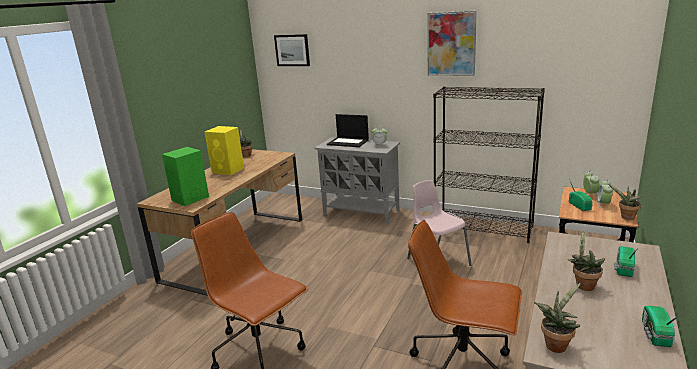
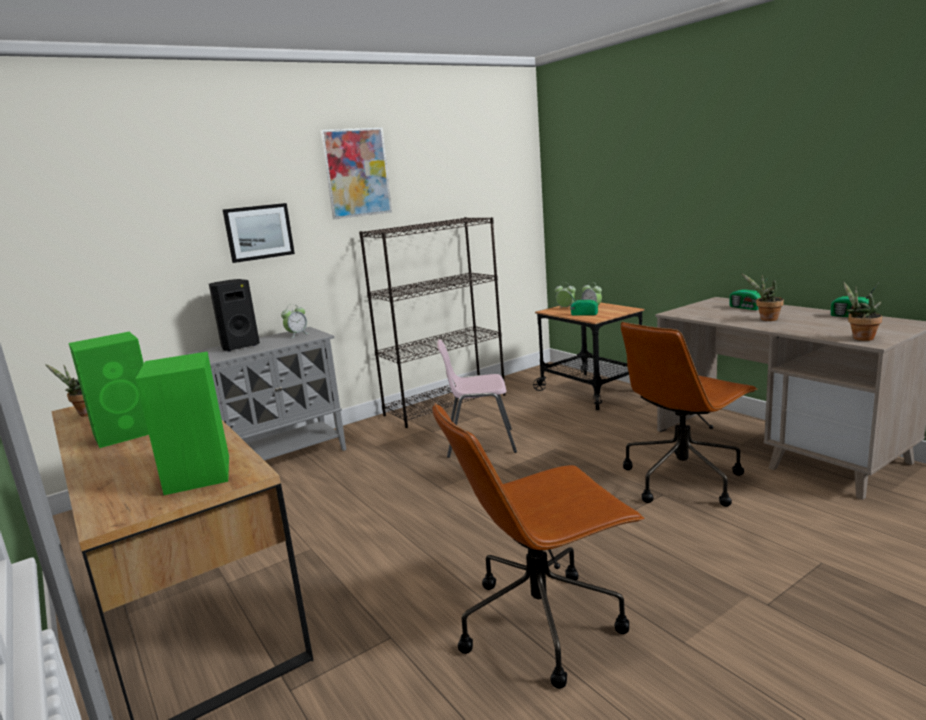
camera: 60 degrees left, 5 degrees down
(228, 170) = (128, 432): yellow speaker -> green speaker
(292, 50) = (67, 202): picture -> picture (259, 232)
(348, 142) = (239, 346): laptop -> black speaker
(626, 217) = (625, 308): potted plant -> none

